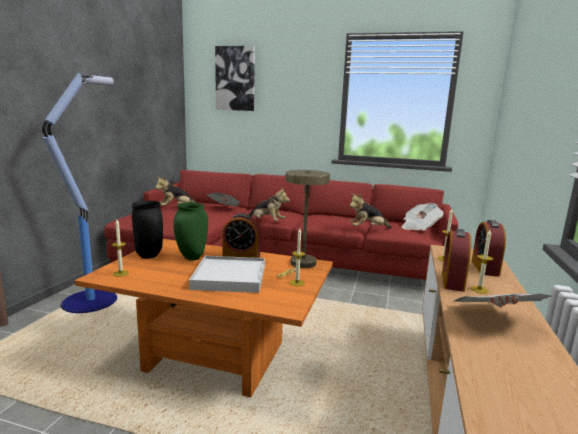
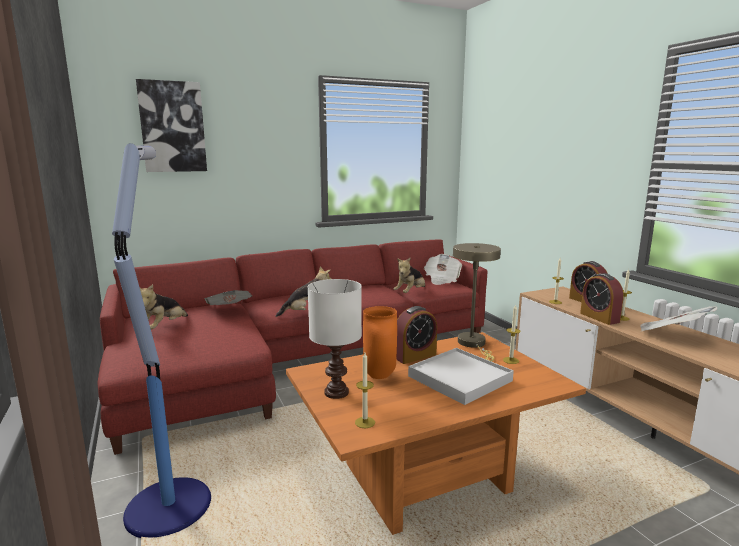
camera: 40 degrees left, 0 degrees up
(148, 256) = (335, 393): black vase -> white table lamp
(191, 257) = (378, 375): green vase -> orange vase

